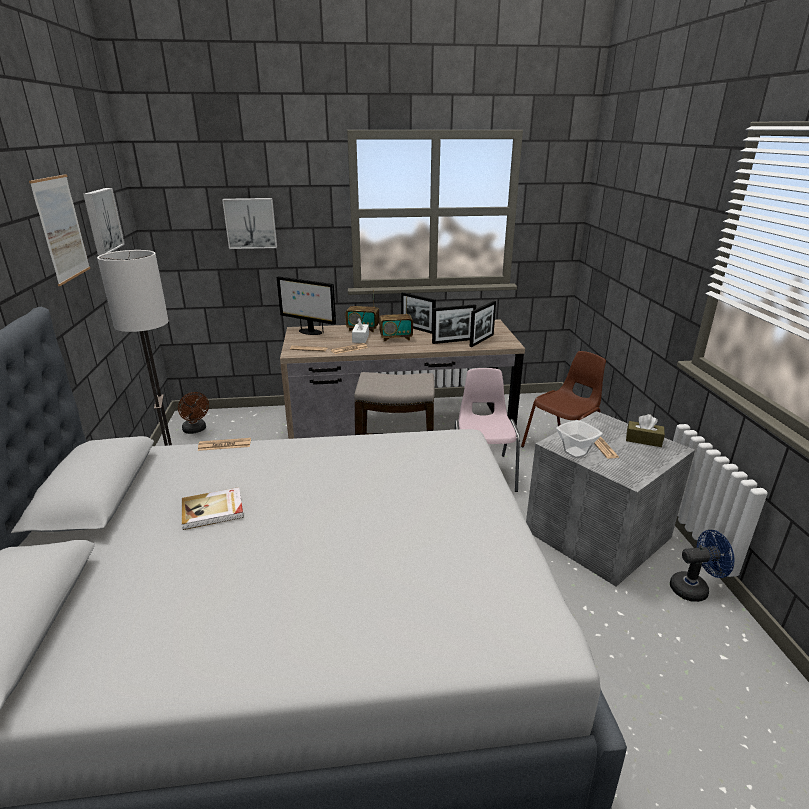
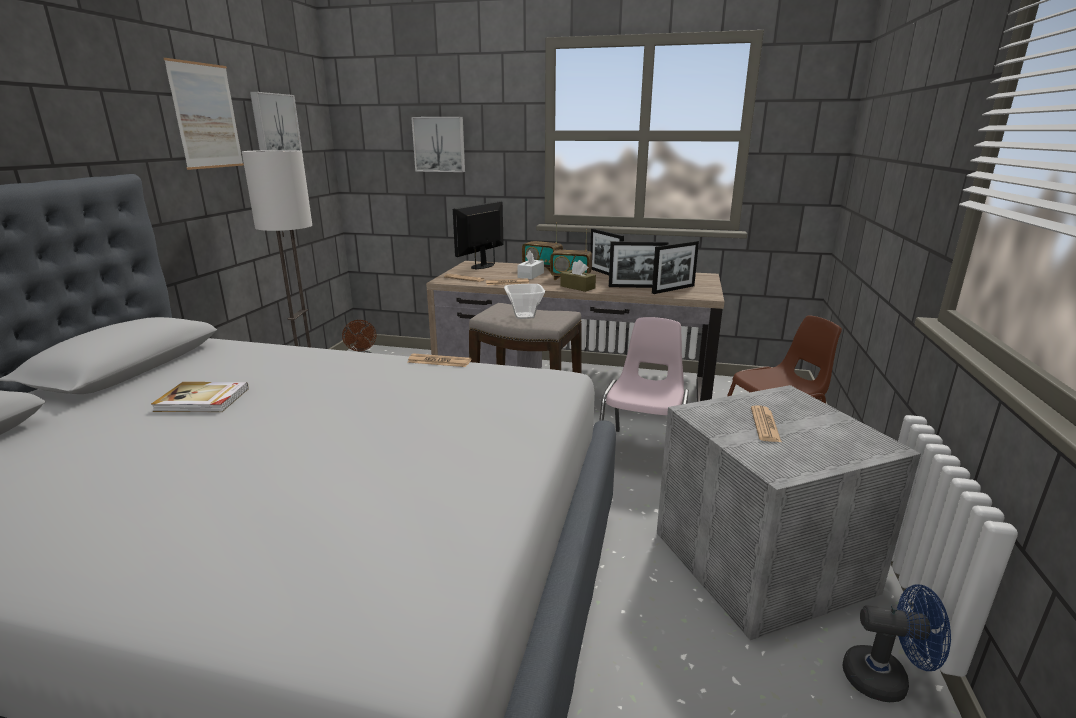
camera: 20 degrees right, 5 degrees down
(224, 445) = (288, 347): newspaper -> newspaper (439, 361)
(309, 332) = (482, 266): monitor -> monitor turned 75 degrees clockwise
(575, 452) = (718, 425): bowl -> bowl (525, 315)
(643, 440) = (838, 428): brown tissue box -> brown tissue box (577, 287)

